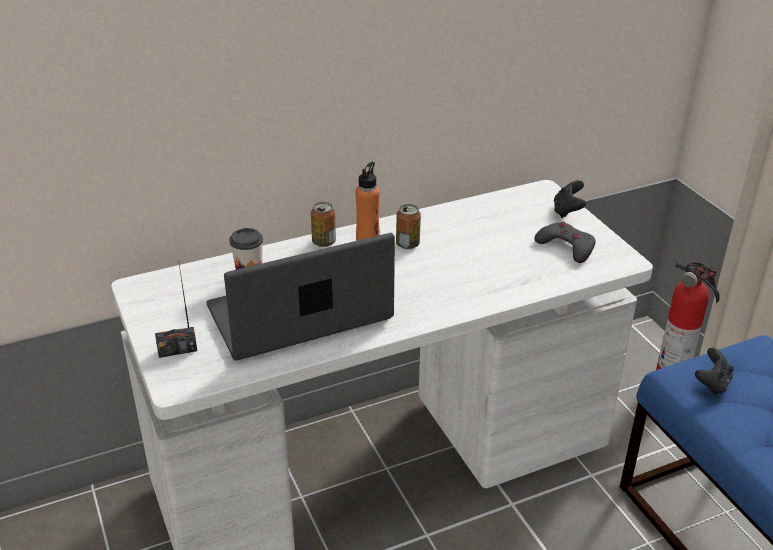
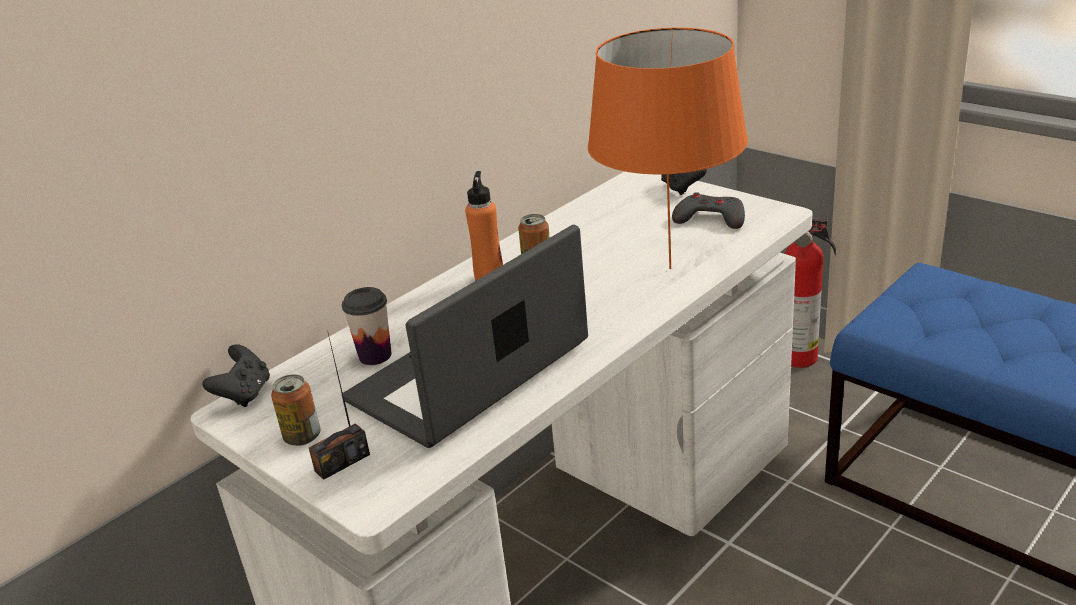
camera: 20 degrees left, 5 degrees down
(324, 242) = (436, 292): can -> can (302, 437)
(500, 280) = (669, 268): none -> orange table lamp
(712, 384) = (910, 321): black game controller -> black game controller (244, 394)

